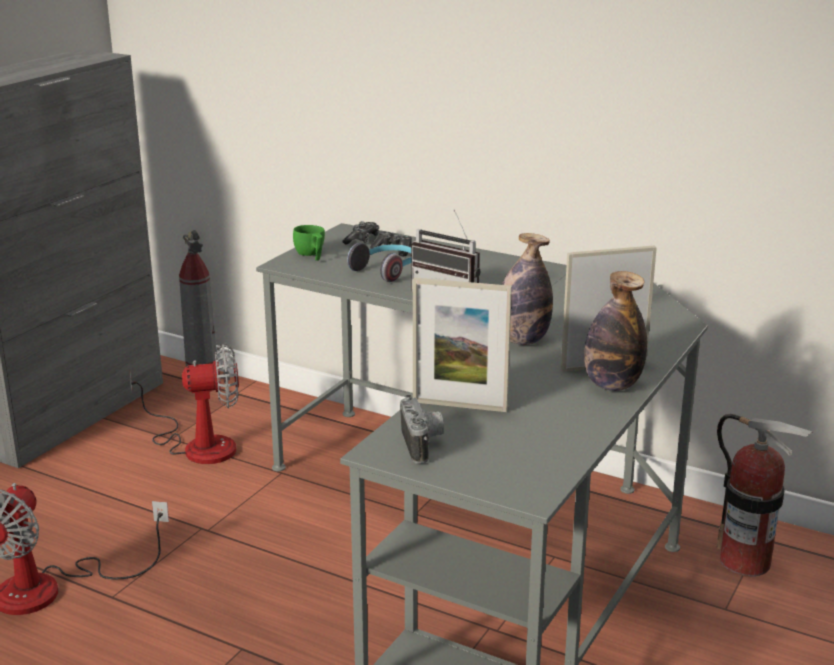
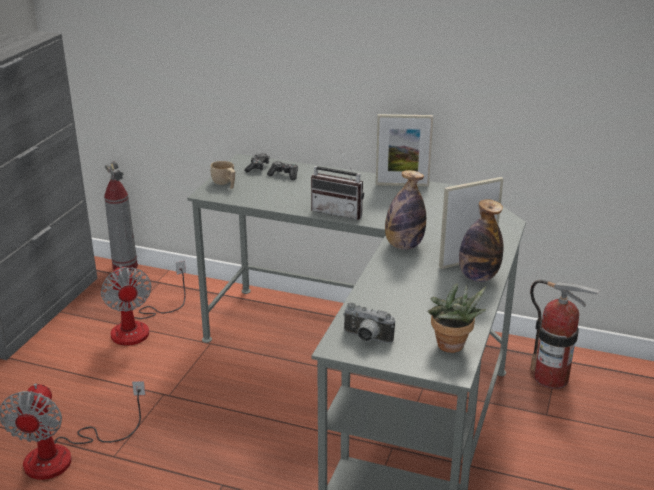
camera: 10 degrees left, 5 degrees up
(198, 444) = (140, 327): fan -> fan turned 90 degrees clockwise
(311, 255) = (225, 184): green cup -> beige cup
(387, 271) = (286, 193): headphones -> none
(423, 445) = (366, 338): camera -> camera turned 135 degrees clockwise
(459, 405) = (379, 303): picture frame -> picture frame (402, 185)
(540, 467) = (452, 348): none -> potted plant

